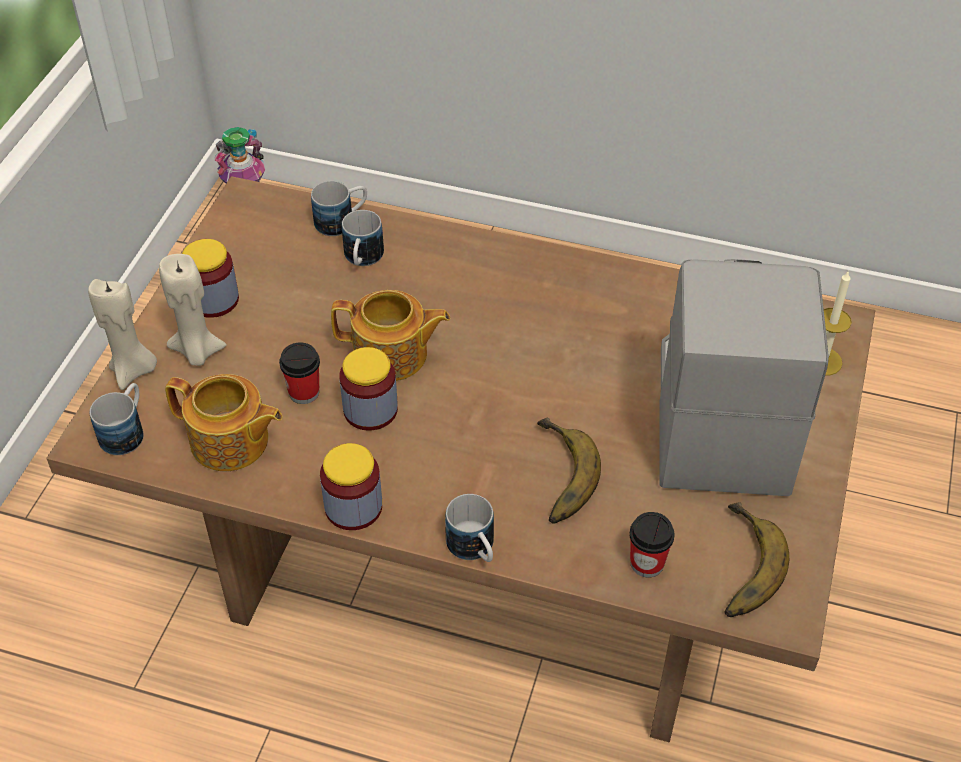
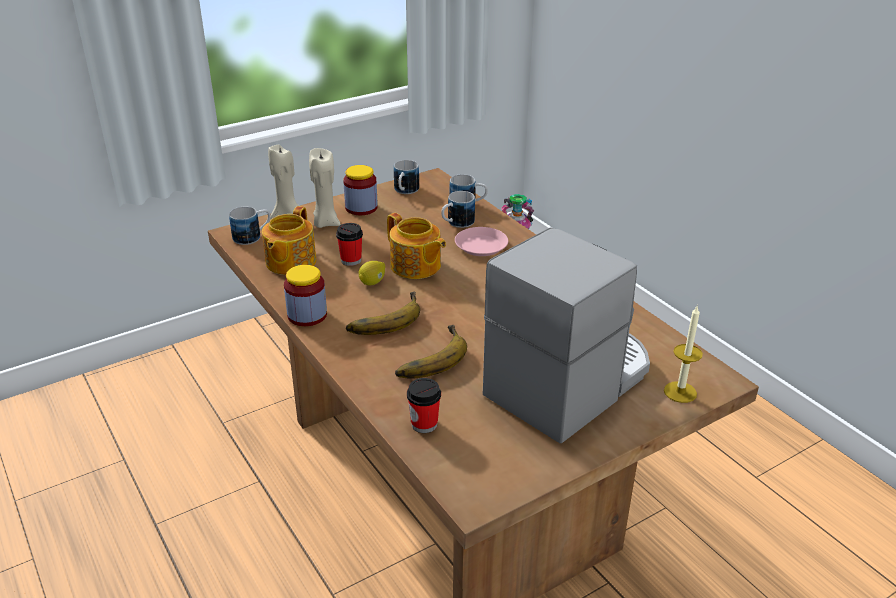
camera: 40 degrees right, 15 degrees down
(231, 442) = (289, 262): teapot -> teapot turned 45 degrees clockwise
(370, 410) = (372, 282): jar -> lemon
(430, 279) = (481, 246): none -> pink plate
(475, 550) = (339, 365): mug -> mug (405, 191)
(737, 566) = (477, 457): banana -> banana (383, 318)

